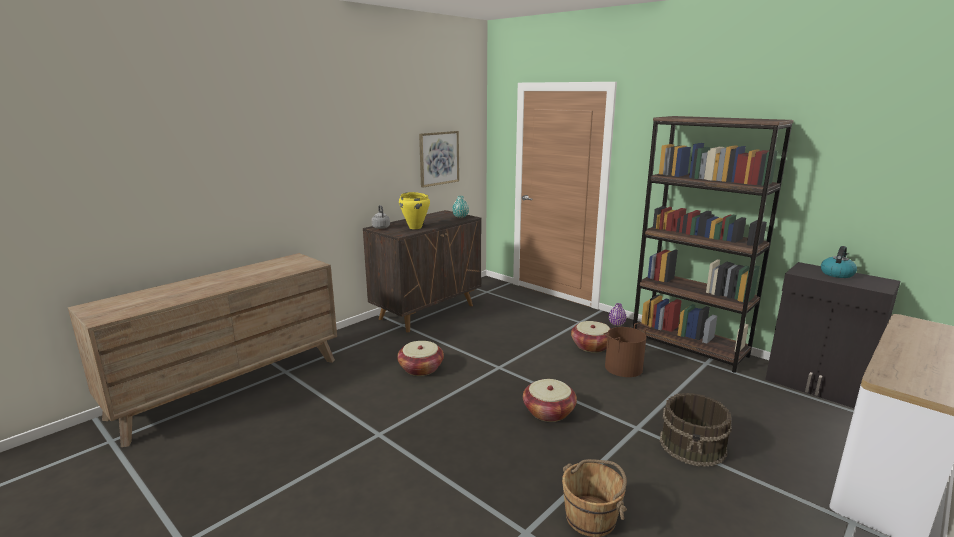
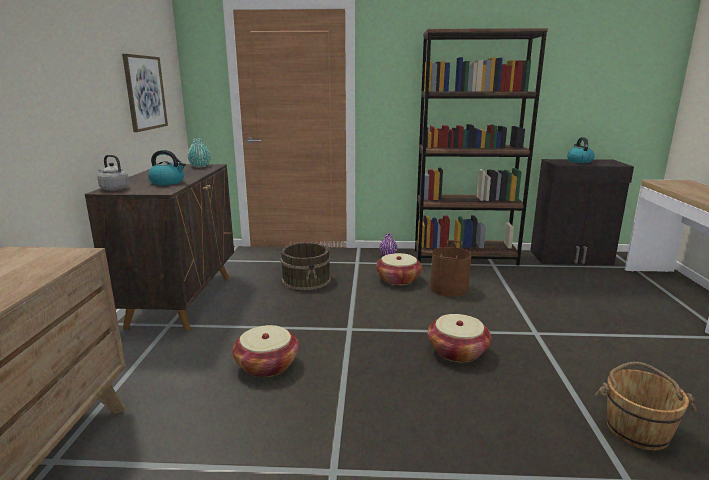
camera: 40 degrees left, 0 degrees up
(415, 227) = (168, 182): yellow cooking pot -> kettle
(693, 445) = (586, 329): brown bucket -> brown bucket (306, 279)

